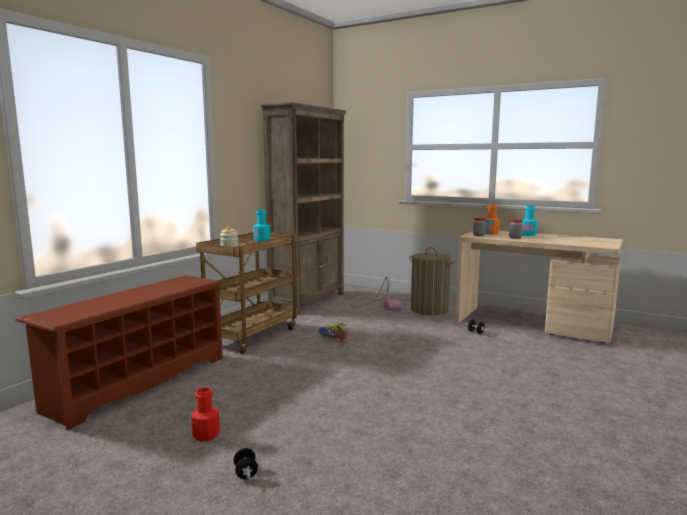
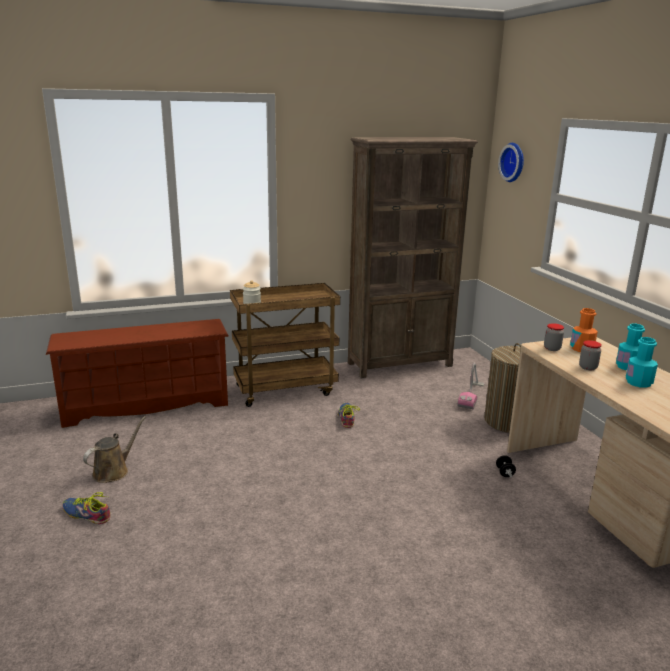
camera: 40 degrees right, 10 degrees up
(206, 435) = (113, 471): red bottle -> brown watering can
(245, 473) = (86, 514): black dumbbell -> shoe
(262, 240) = (310, 295): turquoise bottle -> turquoise bottle (638, 382)
(362, 129) = (514, 162): none -> wall clock

